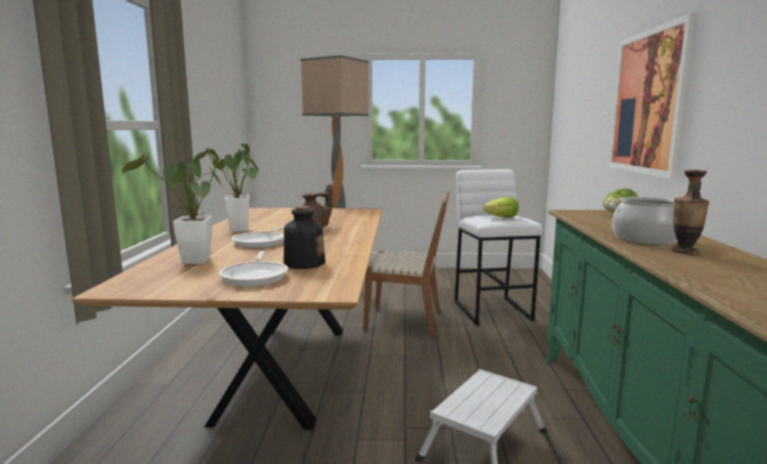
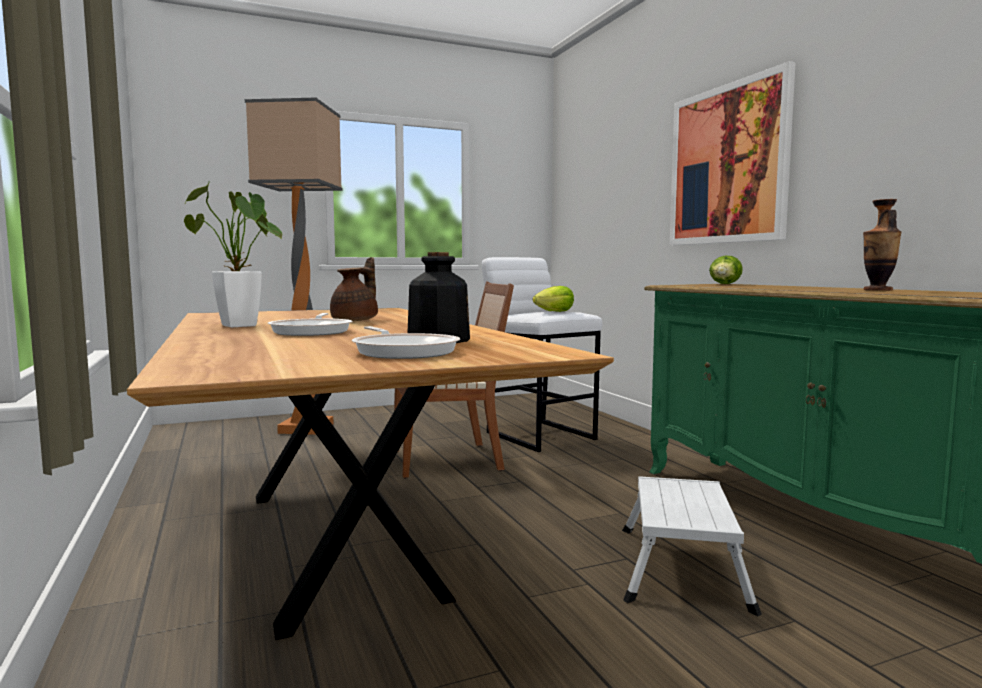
camera: 25 degrees left, 5 degrees down
(193, 263) = (260, 349): potted plant -> none
(645, 239) = (815, 288): cooking pot -> none

